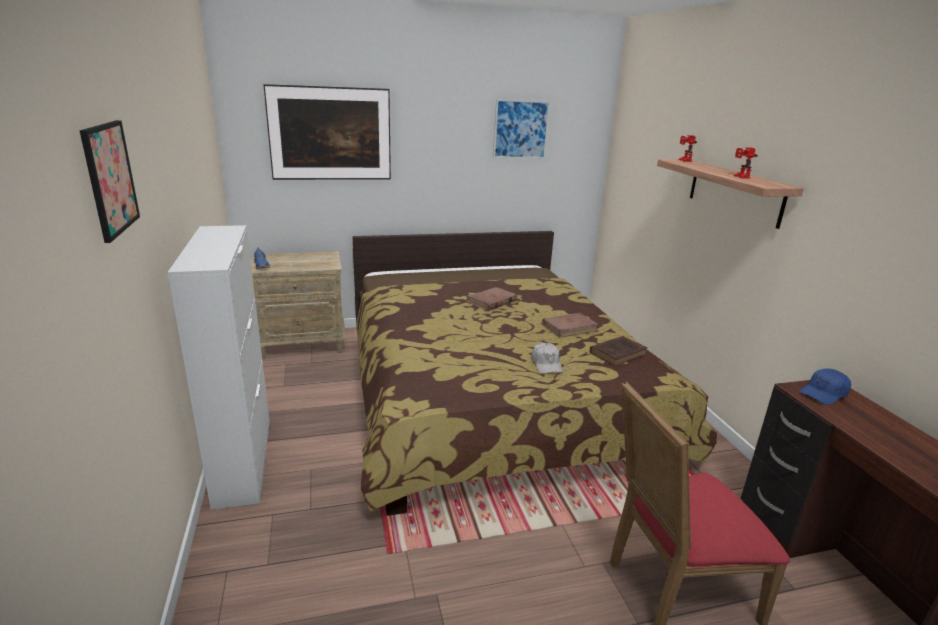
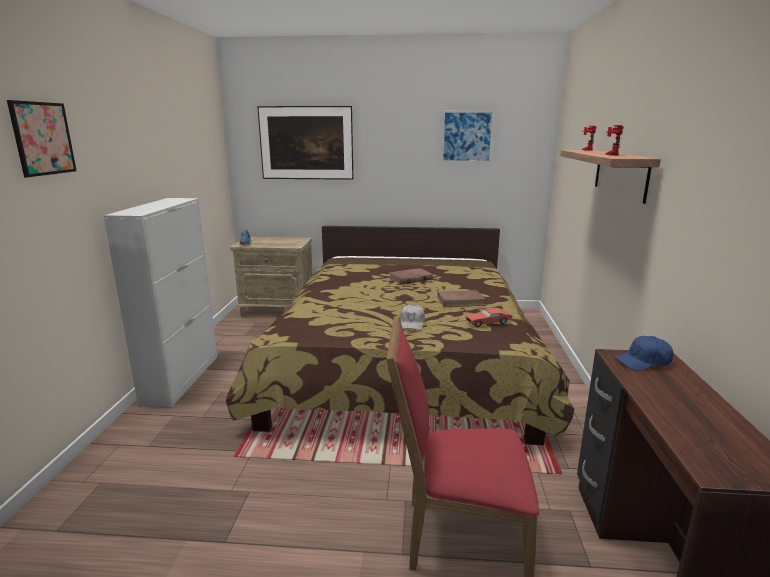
camera: 20 degrees right, 5 degrees down
(618, 353) = (488, 323): brown book -> red toy car

